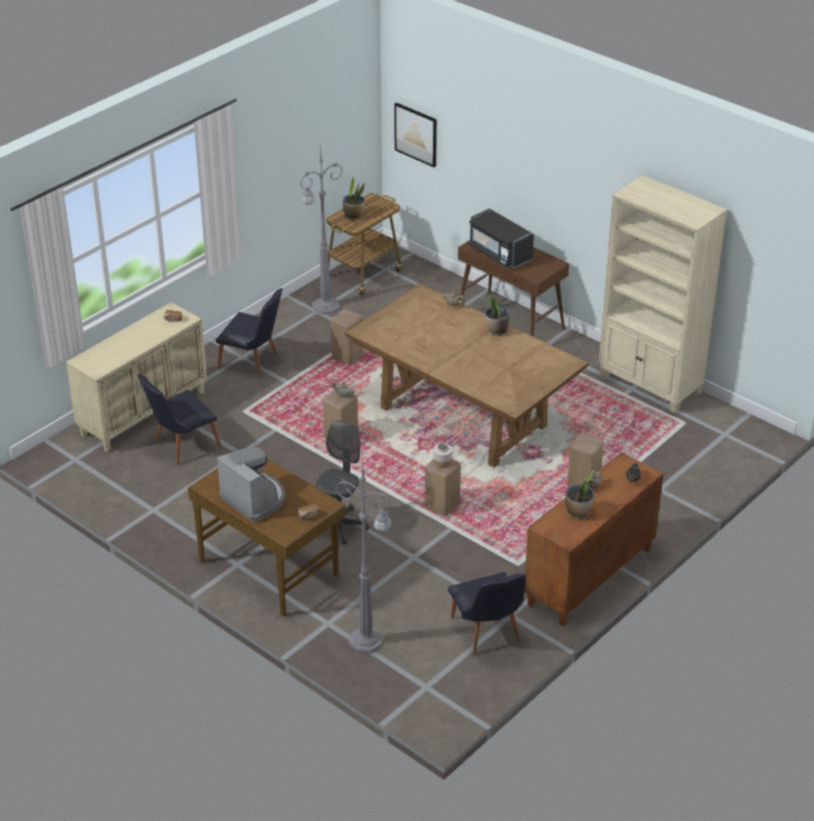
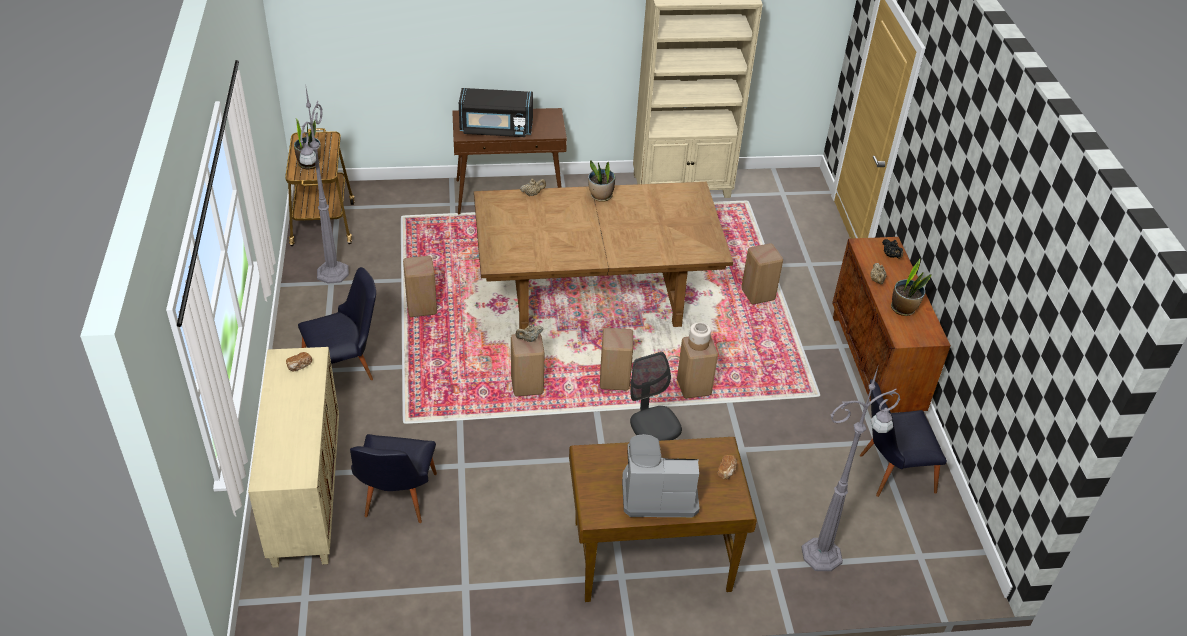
camera: 50 degrees left, 5 degrees up
(397, 468) = (613, 380): none -> beige stool
(416, 134) = (328, 45): picture -> none
(487, 635) = (888, 472): black chair -> black chair turned 150 degrees clockwise

